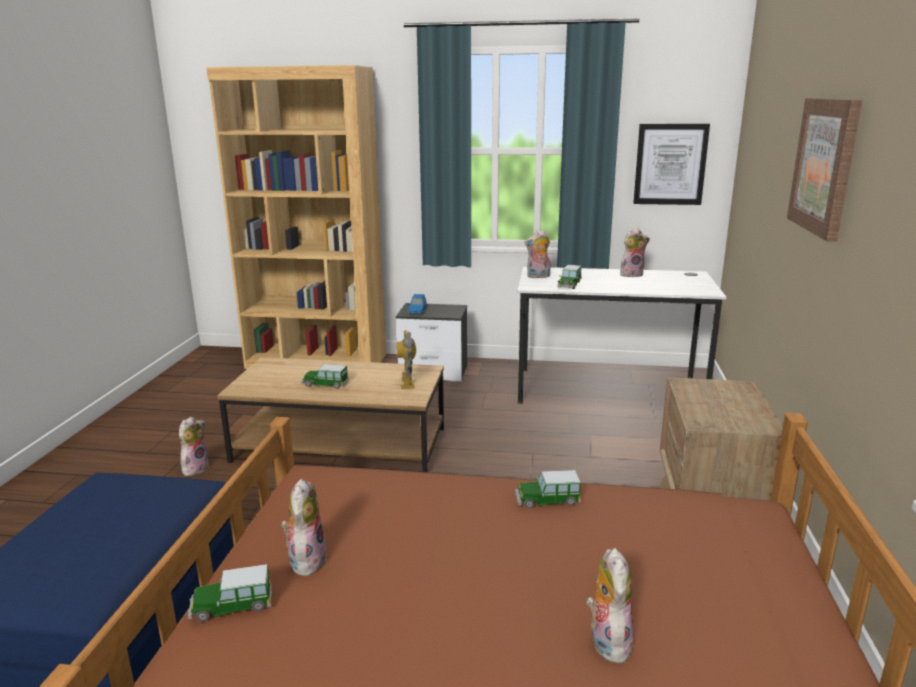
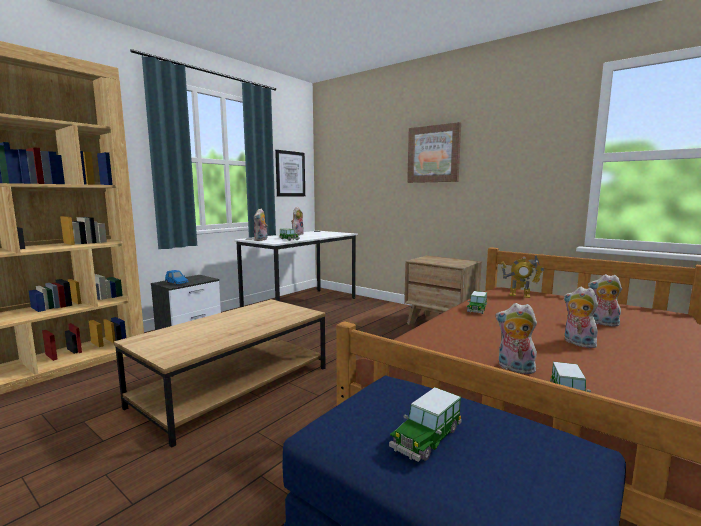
camera: 60 degrees left, 10 degrees down
(195, 468) = (148, 471): plush toy -> plush toy (577, 343)
(325, 384) = (233, 329): toy car -> toy car (426, 438)
(407, 383) = (281, 310): toy robot -> toy robot (519, 295)

